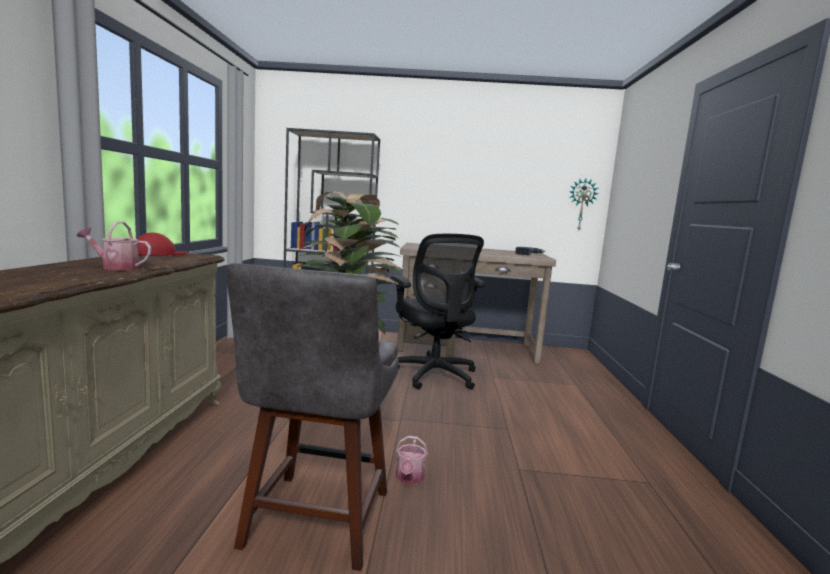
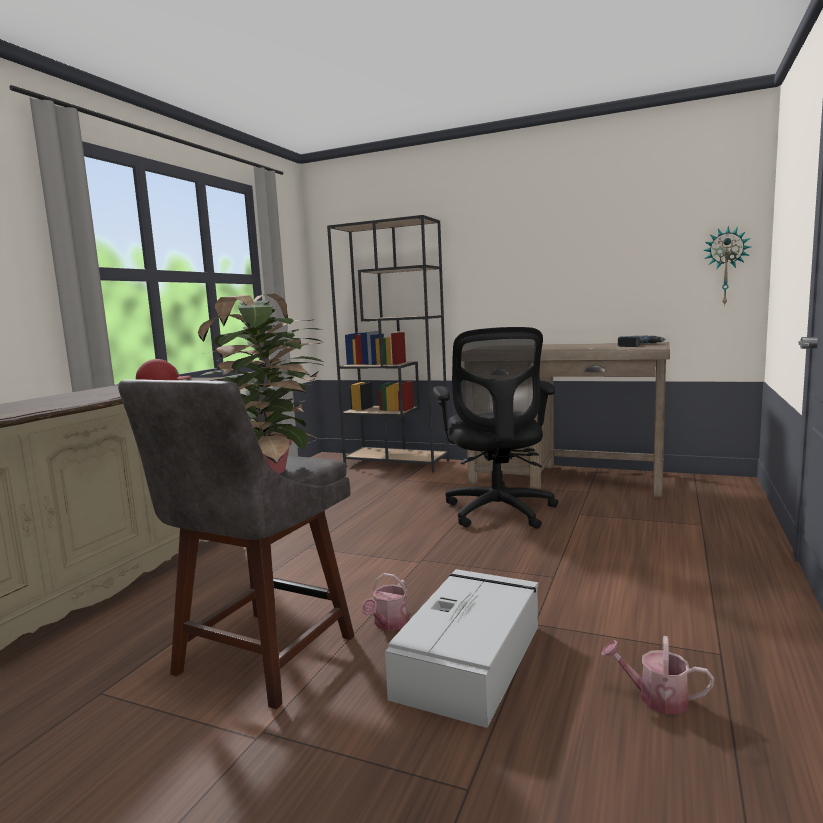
camera: 20 degrees right, 0 degrees up
(116, 267) = (96, 395): watering can -> watering can (655, 698)
(491, 503) = (470, 658): none -> grey storage box

